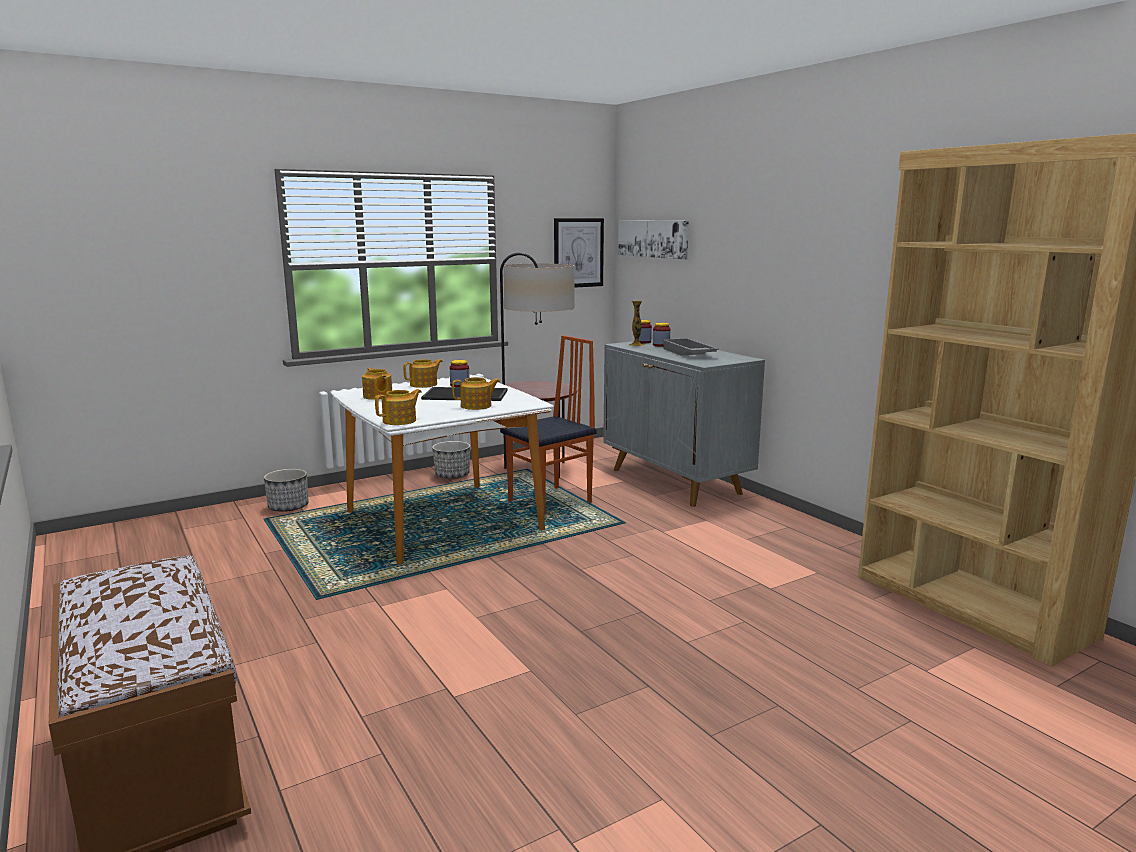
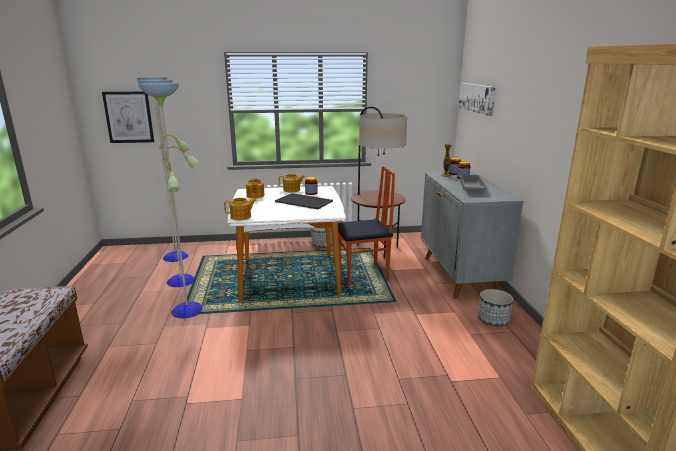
camera: 25 degrees right, 5 degrees up
(266, 556) = (183, 280): none -> floor lamp
(288, 507) = (220, 250): planter -> planter (493, 320)
(477, 406) = (298, 211): teapot -> none
(578, 253) = (429, 105): picture -> picture (129, 117)

